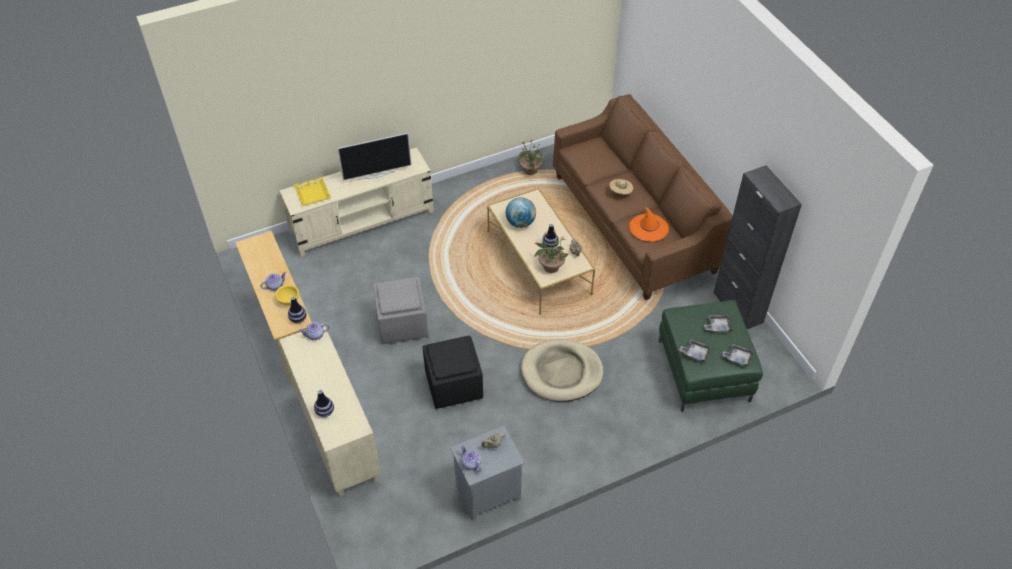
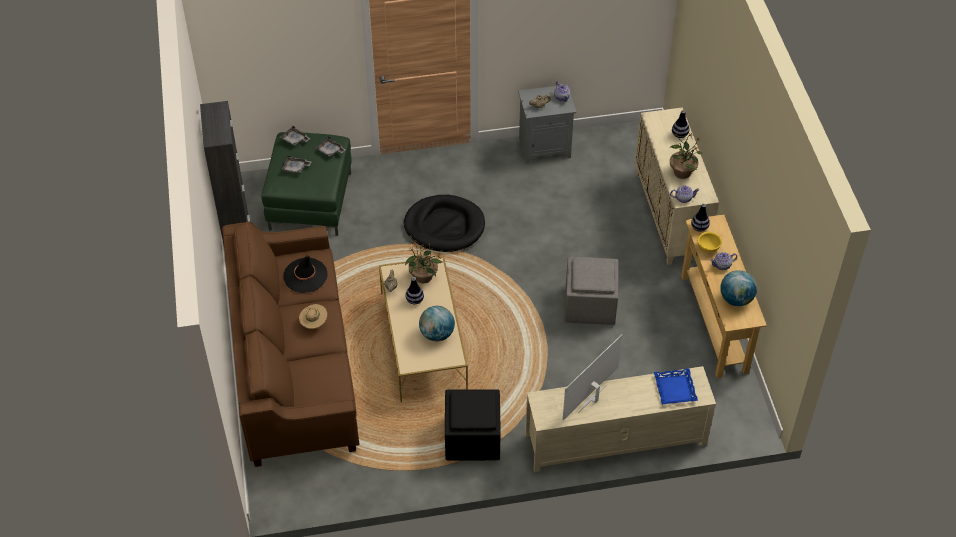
camera: 165 degrees left, 0 degrees up
(261, 258) = (736, 299): none -> globe
(312, 194) = (675, 389): yellow tray -> blue tray
(377, 175) = (593, 399): television -> television turned 45 degrees counterclockwise
(453, 384) = (552, 236): black ottoman -> black ottoman (473, 439)
(530, 171) = (384, 468): potted plant -> potted plant (682, 172)
(561, 372) = (444, 226): beige dog bed -> black dog bed
(648, 228) = (305, 275): orange hat -> black hat

